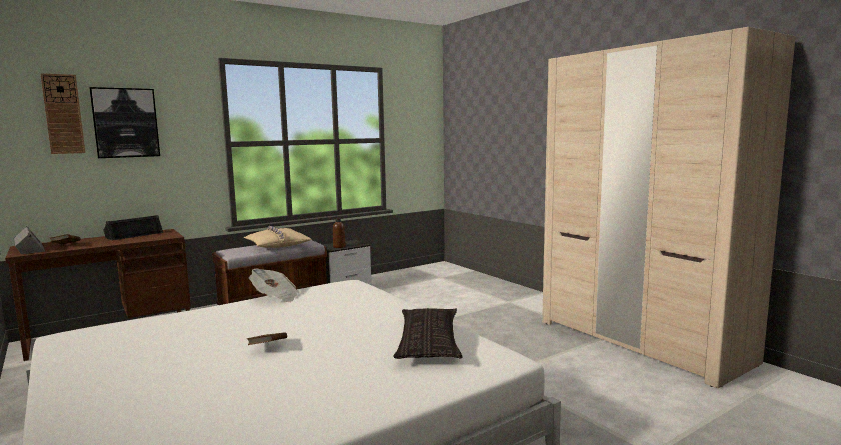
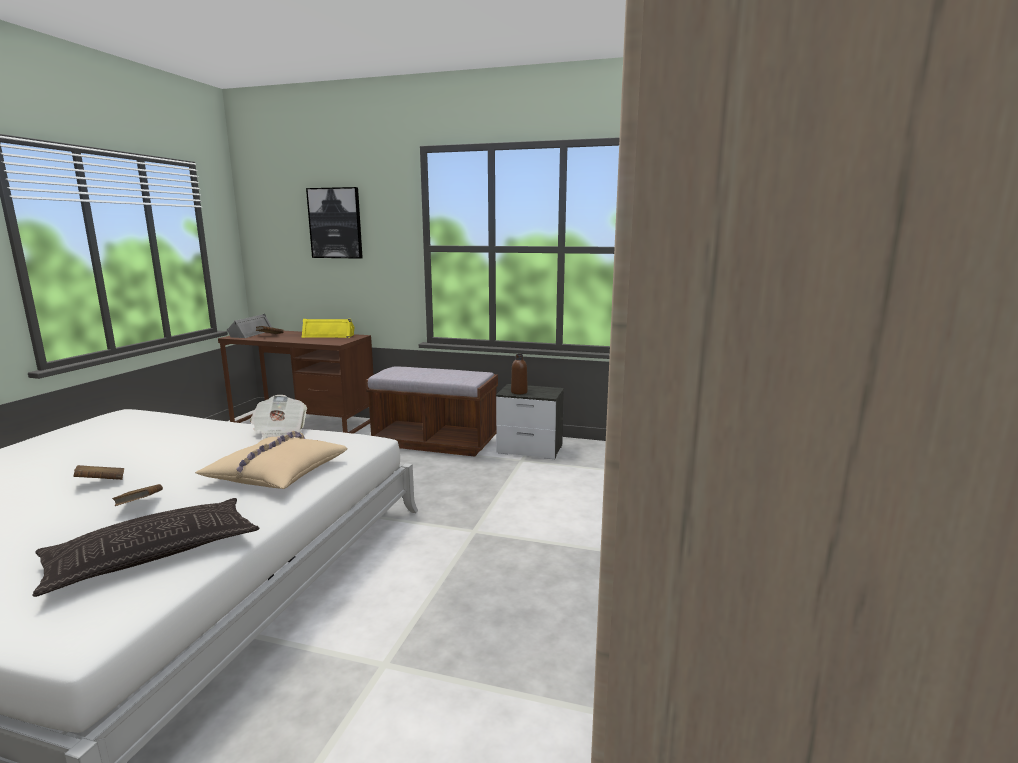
camera: 50 degrees right, 5 degrees up
(63, 114) = (291, 215): wall clock -> none
(134, 235) = (328, 335): black speaker -> yellow speaker
(277, 245) = (439, 373): beige pillow -> beige pillow (276, 473)
(344, 339) = (140, 505): none -> brown book

